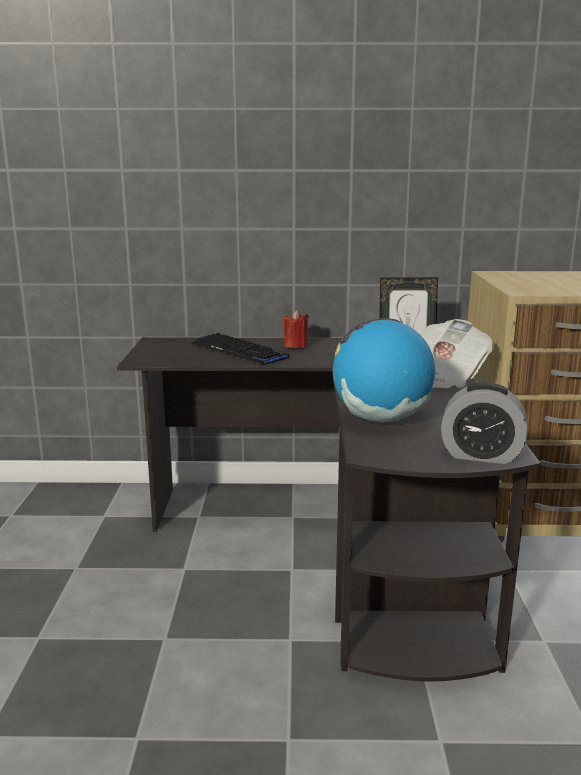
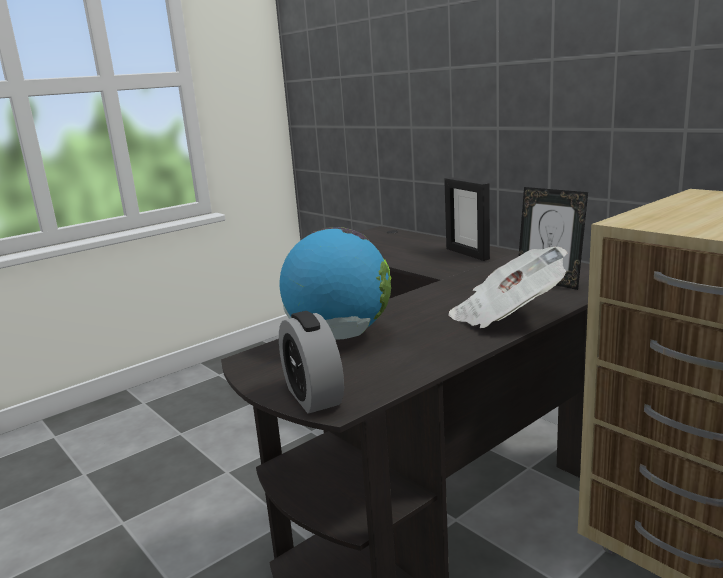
camera: 50 degrees right, 0 degrees up
(239, 351) = (411, 249): keyboard -> none
(296, 346) = (468, 253): red candle -> picture frame

